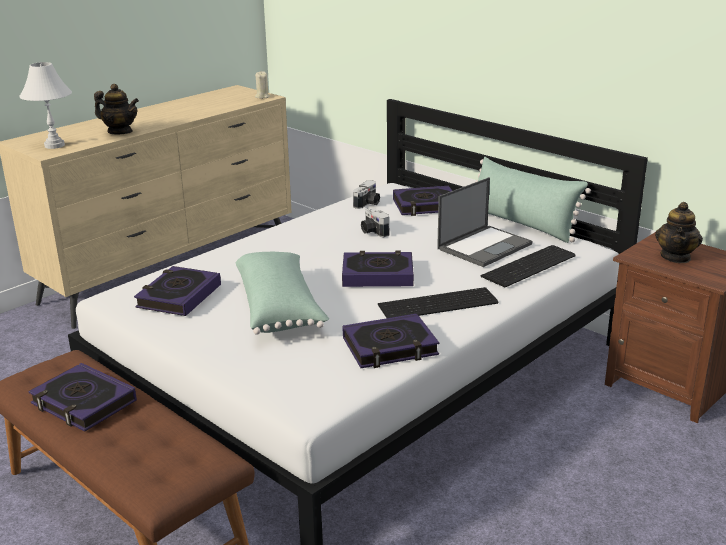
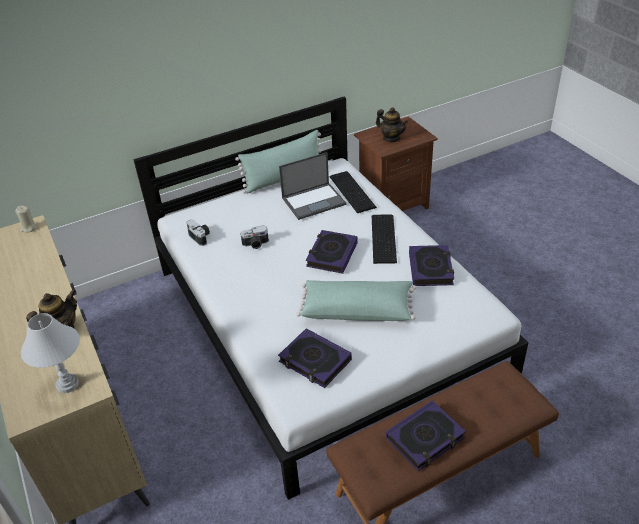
camera: 70 degrees left, 15 degrees up
(425, 206) = (226, 211): book -> none
(485, 246) = (314, 201): laptop -> laptop turned 90 degrees clockwise

